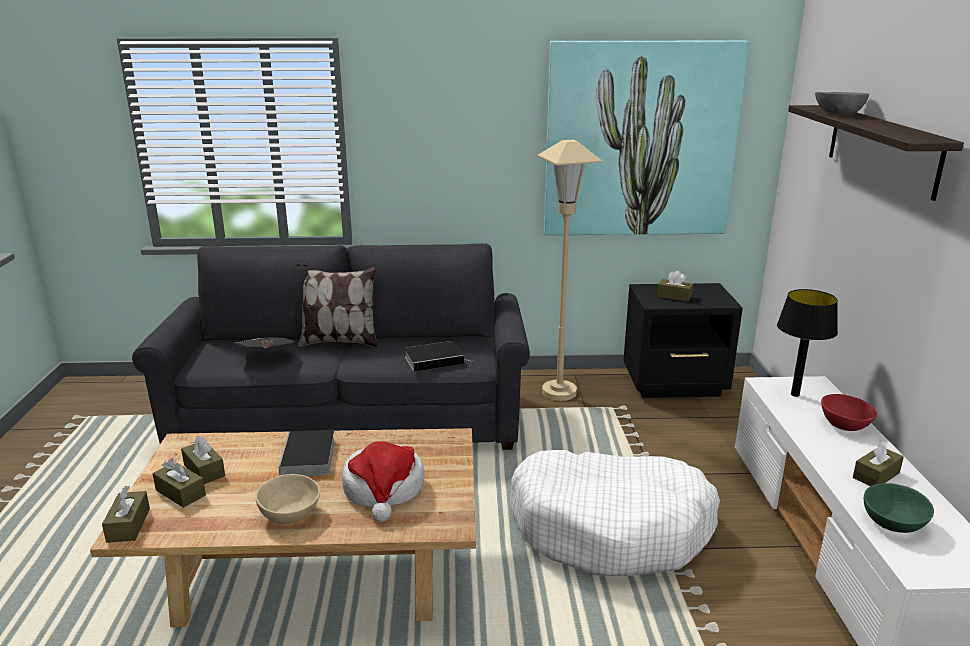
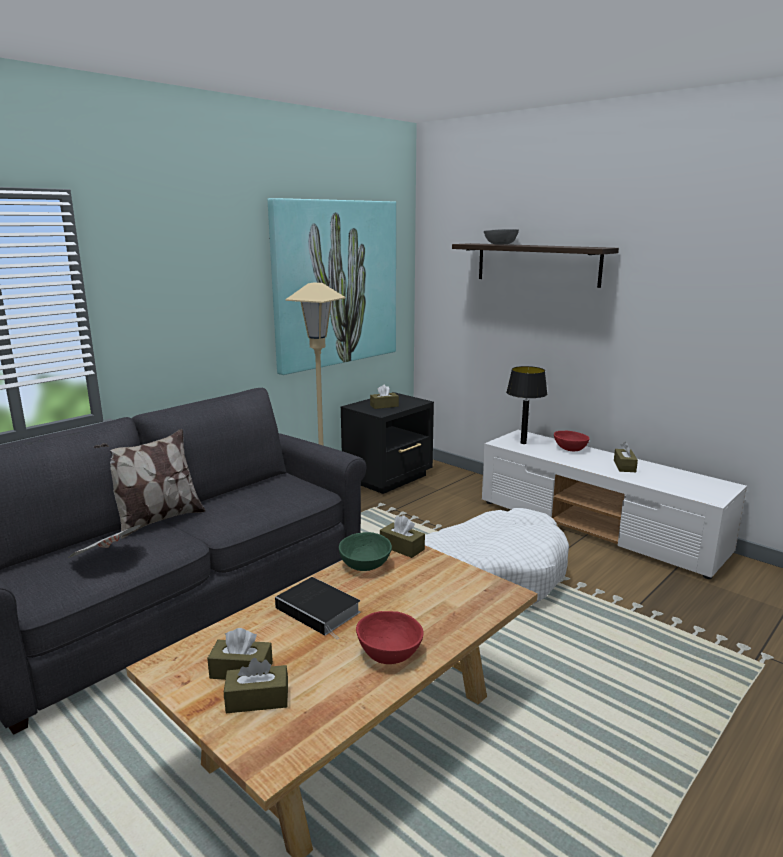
camera: 45 degrees left, 5 degrees down
(128, 525) = (262, 755): brown tissue box -> brown tissue box (402, 547)
(289, 513) = (388, 653): beige bowl -> red bowl
(384, 489) = (421, 598): hat -> none
(435, 359) = (278, 501): book -> none
(892, 522) = (668, 483): green bowl -> green bowl (364, 564)

